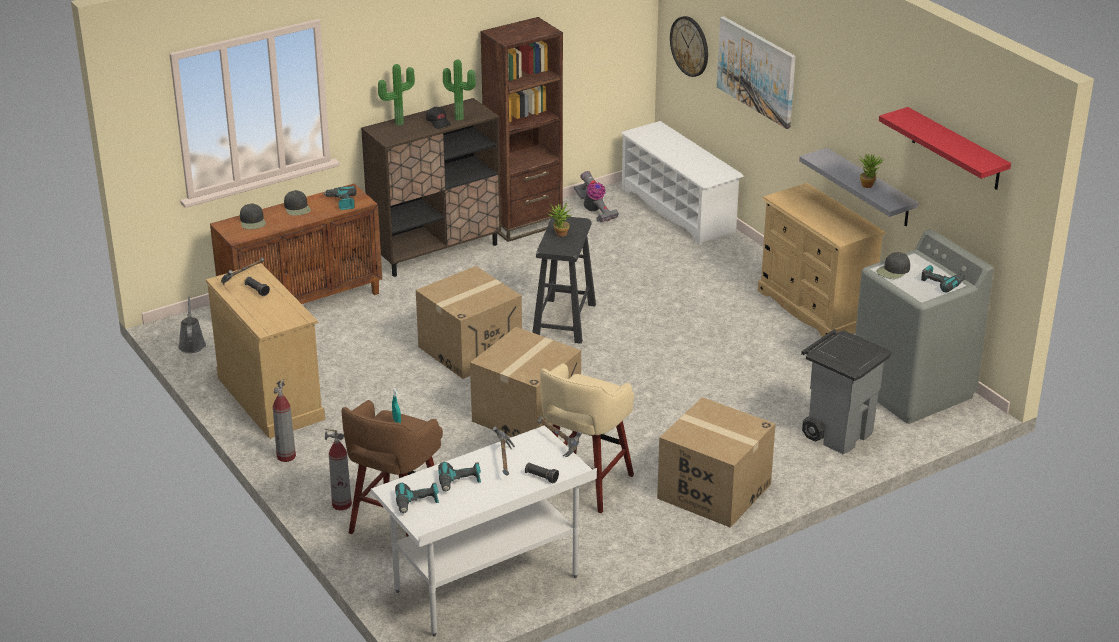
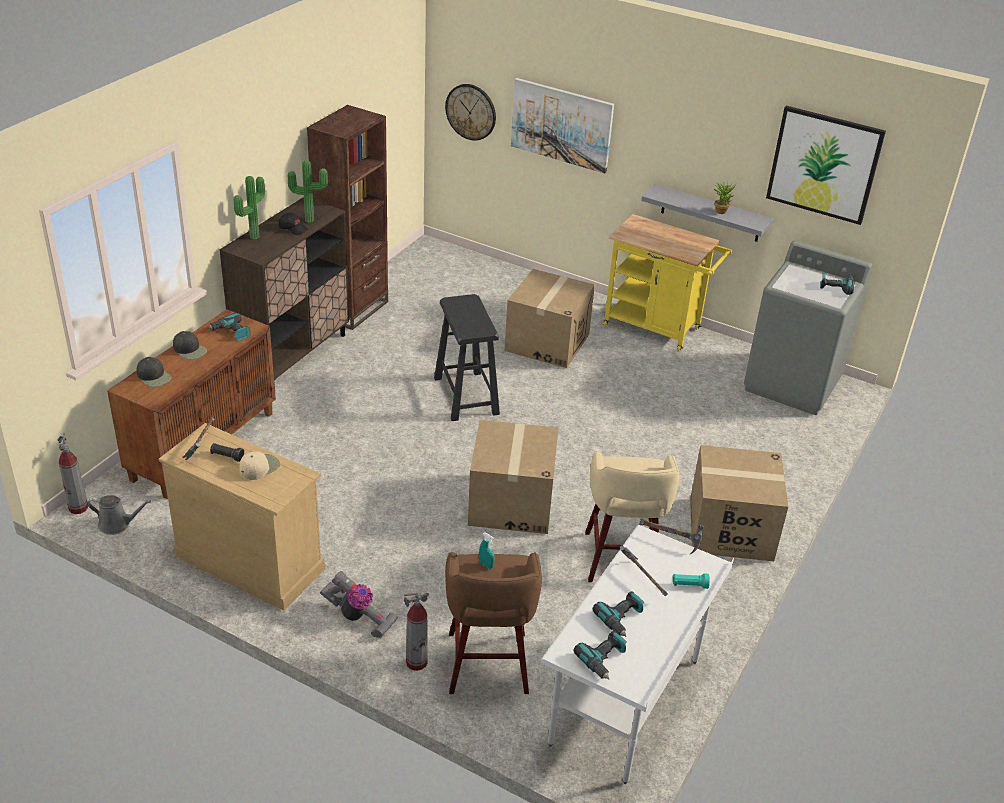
camera: 30 degrees left, 5 degrees up
(192, 344) = (117, 524): grey watering can -> grey watering can turned 135 degrees clockwise
(274, 304) = (259, 467): none -> beige cap
(286, 456) = (317, 625): fire extinguisher -> fire extinguisher (78, 508)
(470, 349) = (405, 449): cardboard box -> cardboard box (547, 342)
(541, 477) = (689, 585): black flashlight -> turquoise flashlight
(559, 235) = (464, 316): potted plant -> none
(594, 211) = (405, 282): vacuum cleaner -> vacuum cleaner (358, 617)
(678, 210) = (475, 265): white shoe rack -> none
(814, 308) = (657, 329): beige dresser -> yellow cart
(838, 433) = (775, 440): grey trash can -> none
(893, 271) = (791, 284): black cap -> none
(956, 149) = (824, 164): red shelf -> picture

